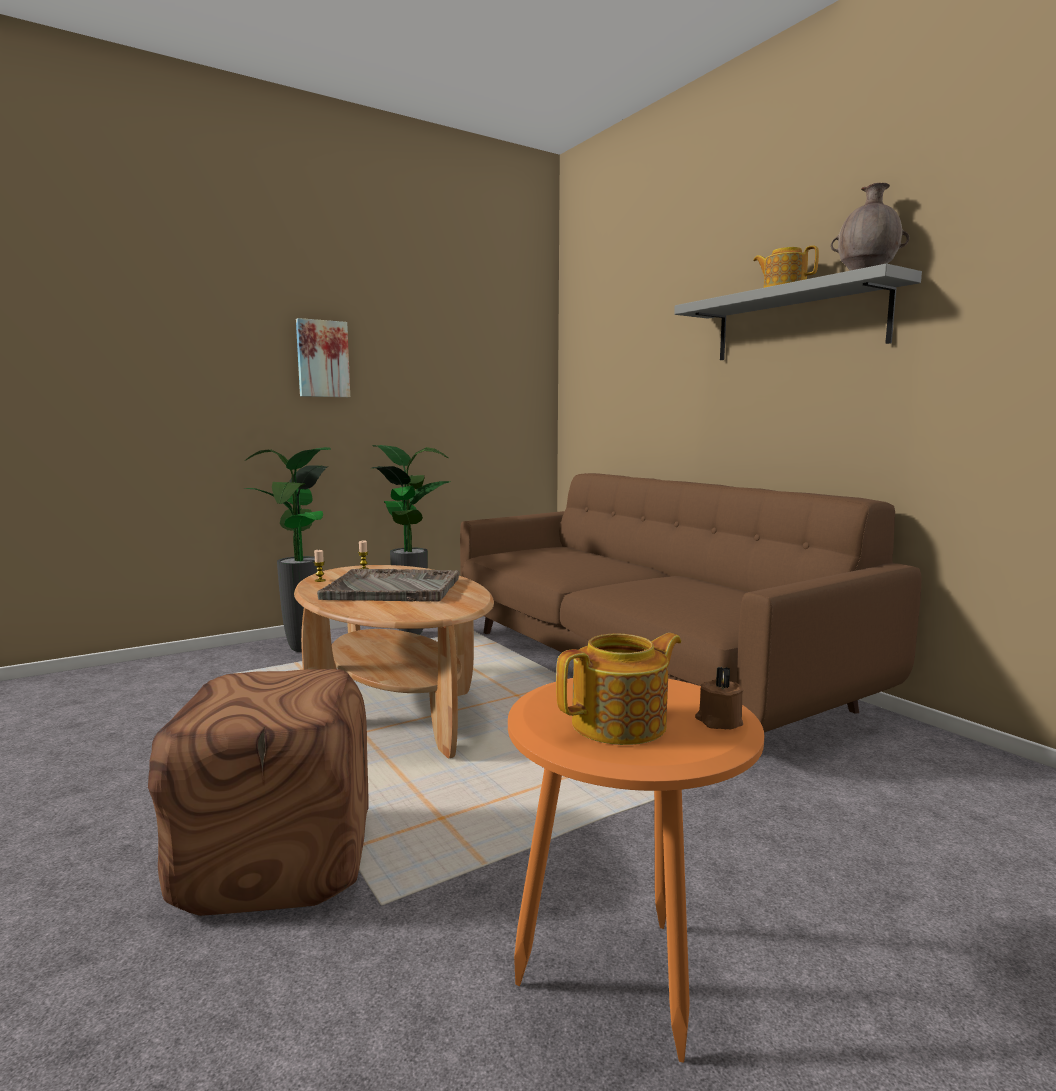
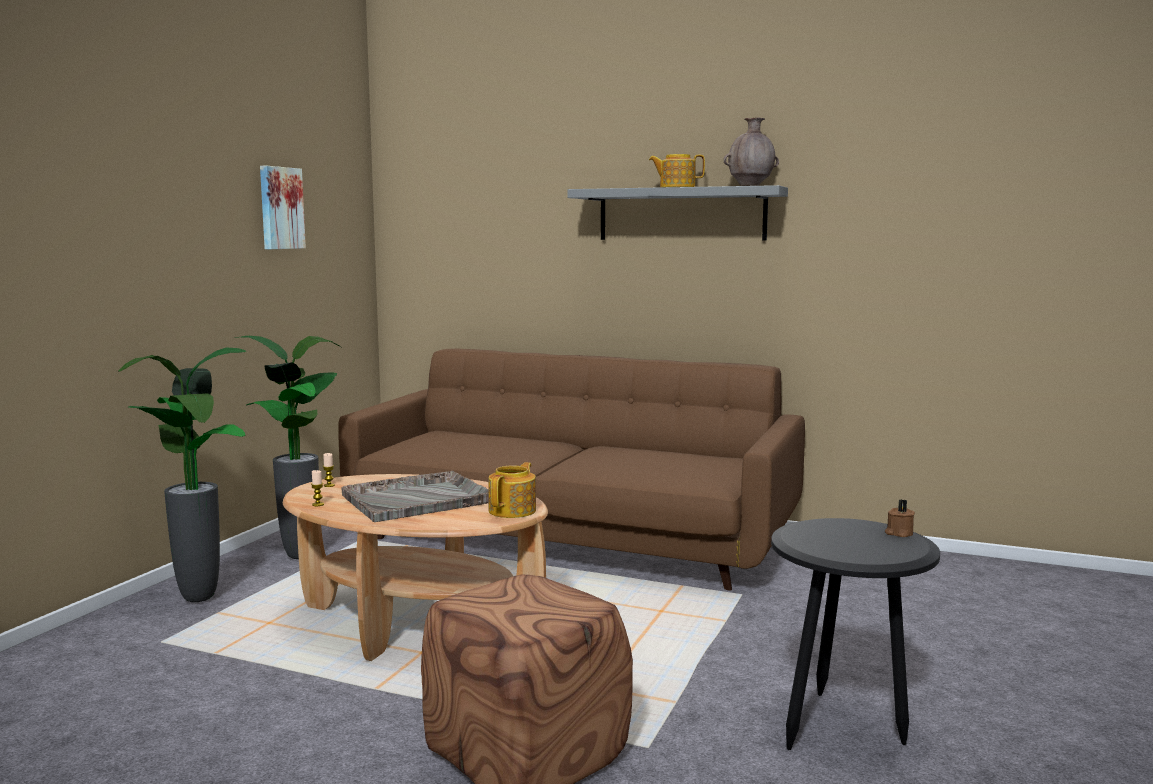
camera: 35 degrees left, 0 degrees up
(322, 359) = (167, 233): picture -> picture (280, 208)
(621, 724) = (863, 546): teapot -> teapot (513, 510)
(625, 993) = (844, 730): orange side table -> black side table

